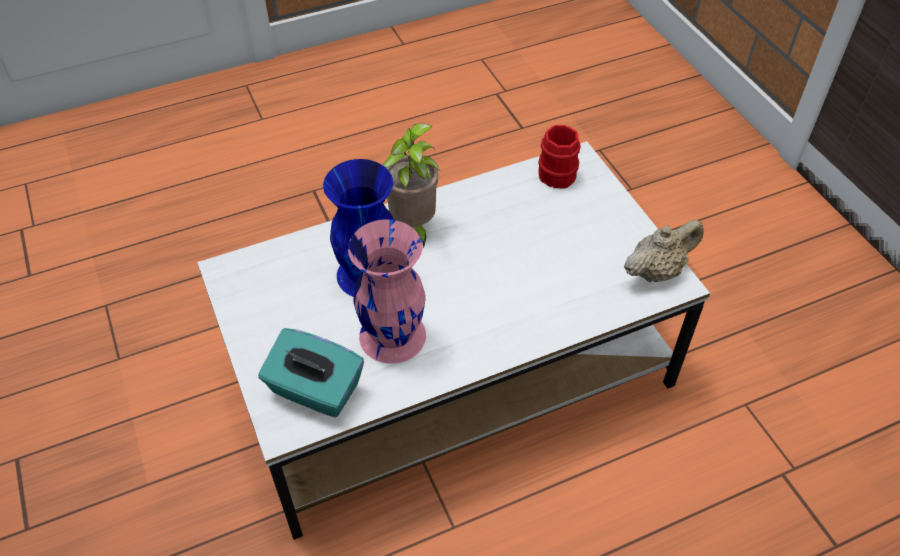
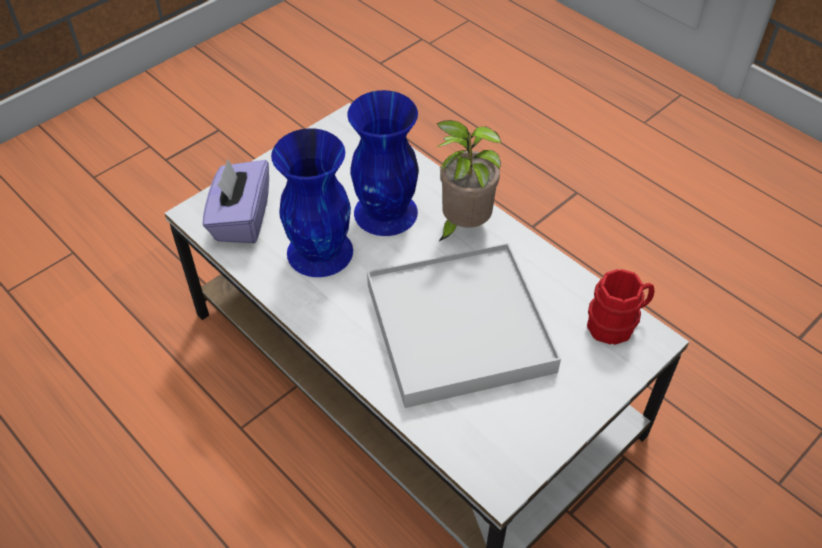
camera: 70 degrees right, 0 degrees up
(315, 390) = (241, 219): turquoise tissue box -> purple tissue box
(393, 334) = (321, 251): pink vase -> blue vase
(523, 262) = (459, 327): none -> white tray
(657, 271) = (508, 458): beige teapot -> none

